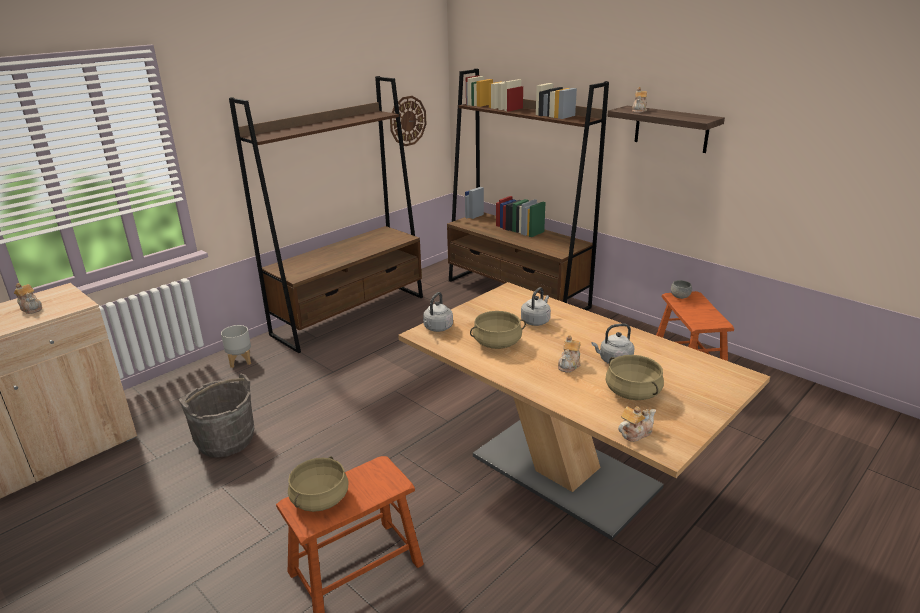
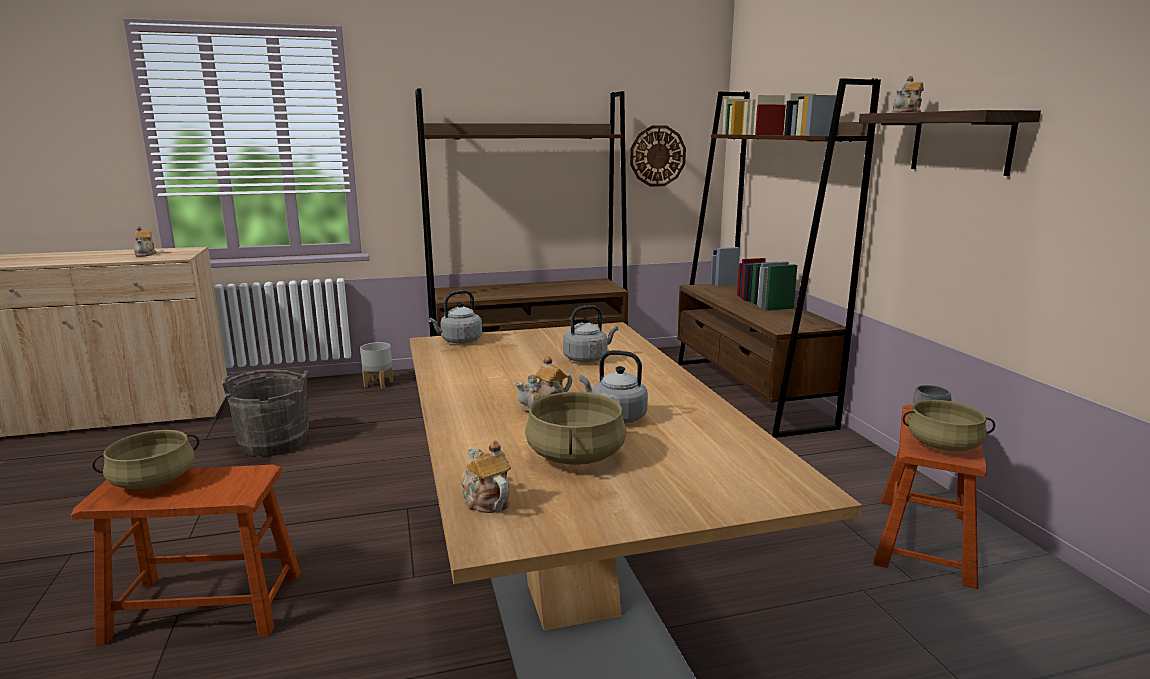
camera: 30 degrees right, 10 degrees down
(497, 343) = (497, 367): beige cooking pot -> beige cooking pot (943, 445)
(635, 433) = (485, 500): teapot -> teapot turned 120 degrees counterclockwise

